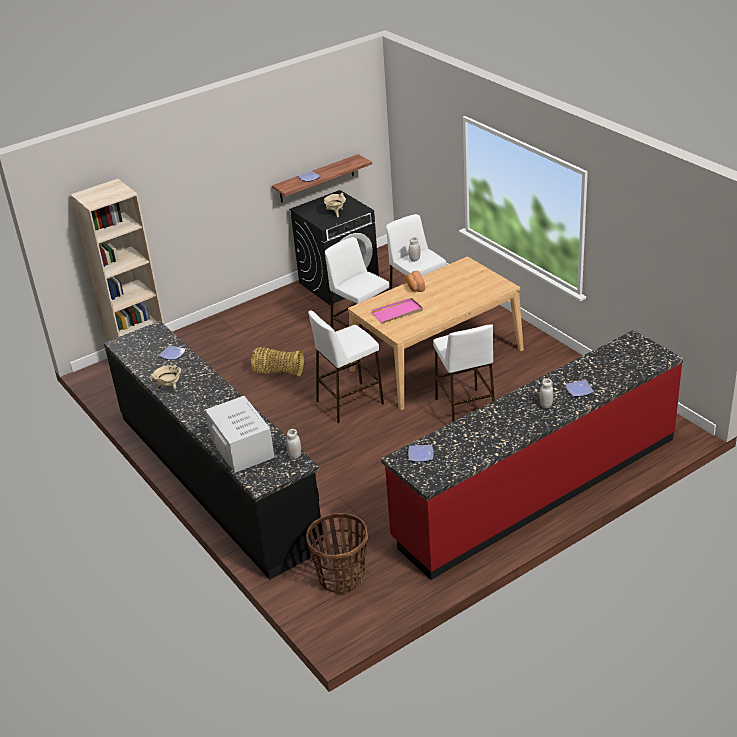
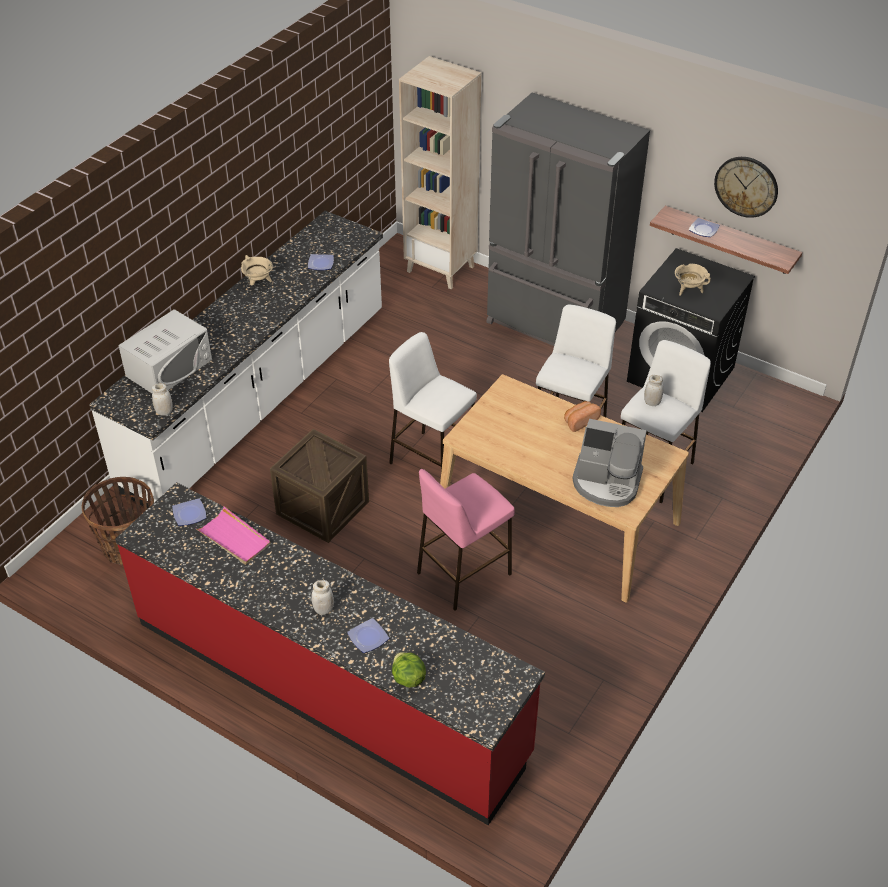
camera: 65 degrees right, 10 degrees up
(217, 478) = (259, 398): black counter -> white counter
(248, 321) = (554, 324): none -> grey fridge
(278, 372) = (465, 382): basket -> none
(315, 134) = (746, 186): none -> wall clock
(363, 463) = (322, 508): none -> crate
(397, 312) = (512, 421): pink tray -> pink tray (234, 538)
(465, 409) = (463, 574): white stool -> pink stool
(476, 289) = (606, 482): none -> coffee machine
(619, 380) = (408, 678): none -> lettuce

